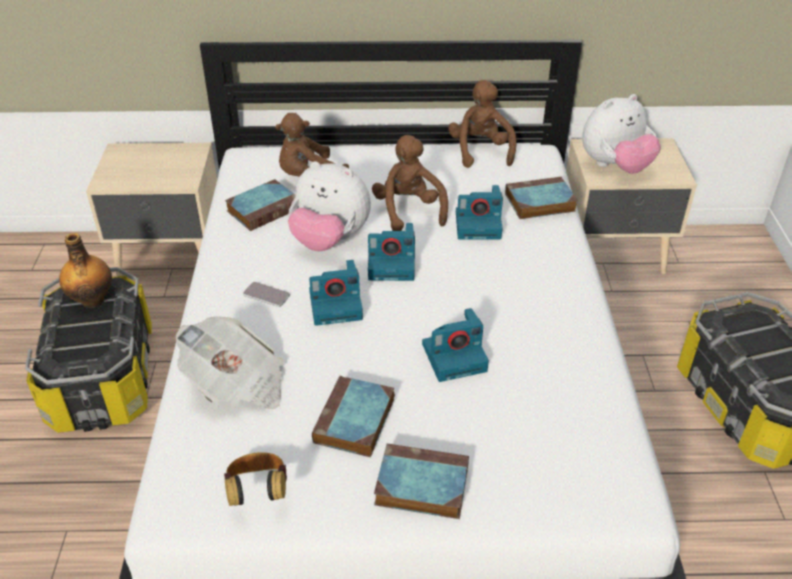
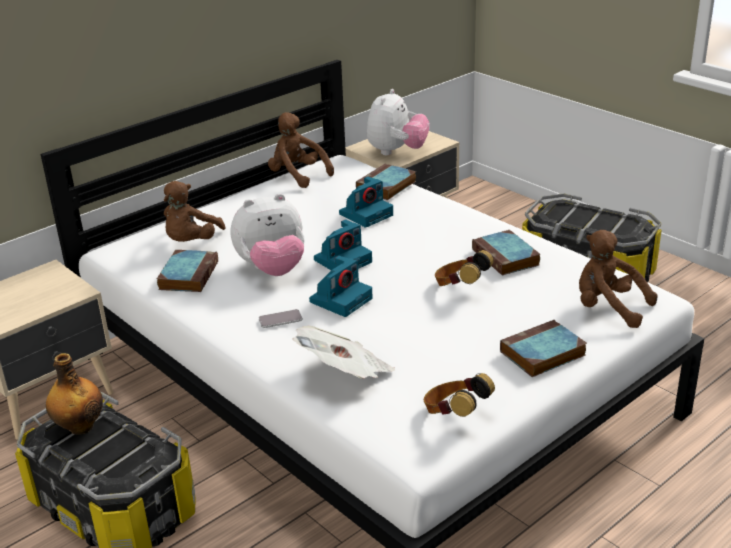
camera: 40 degrees left, 10 degrees down
(354, 422) = (454, 349): book -> book (506, 258)
(409, 211) = (303, 229): brown plush toy -> brown plush toy (608, 308)
(455, 356) = (460, 287): camera -> headphones

